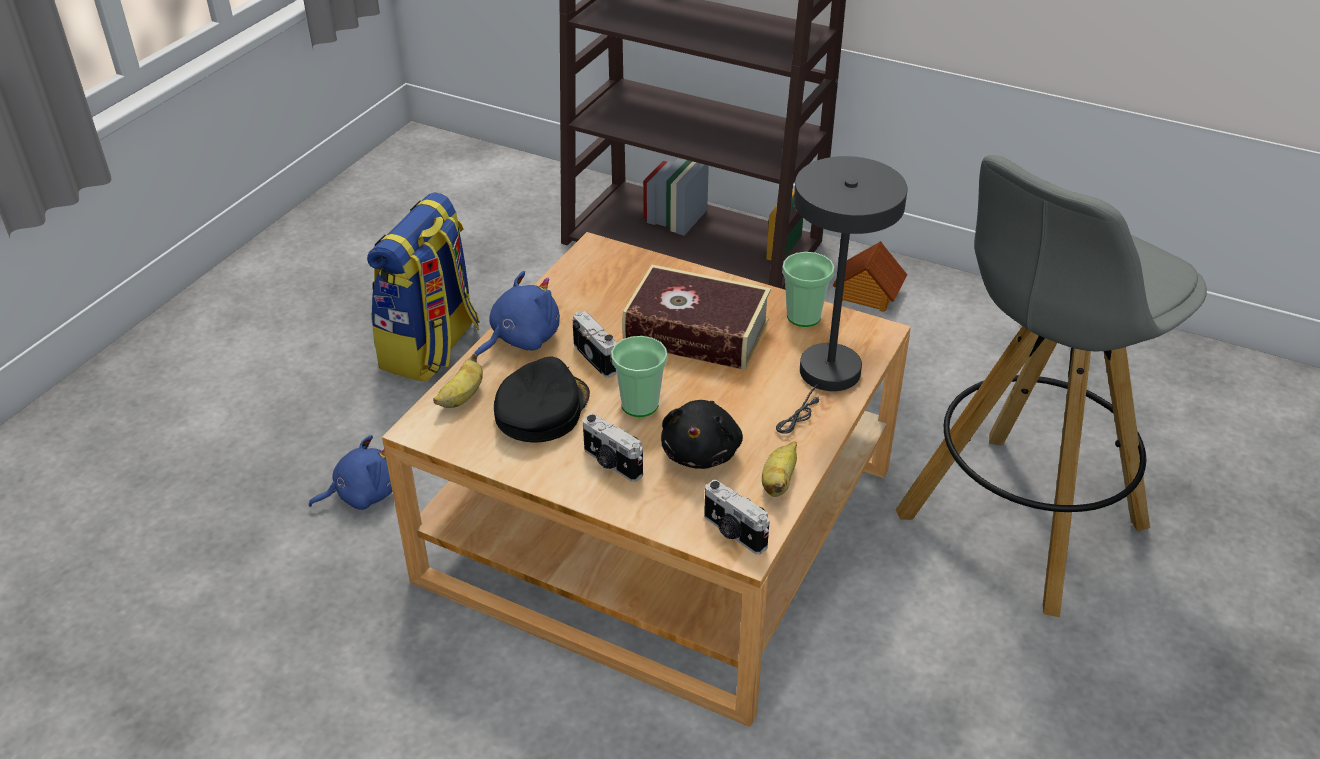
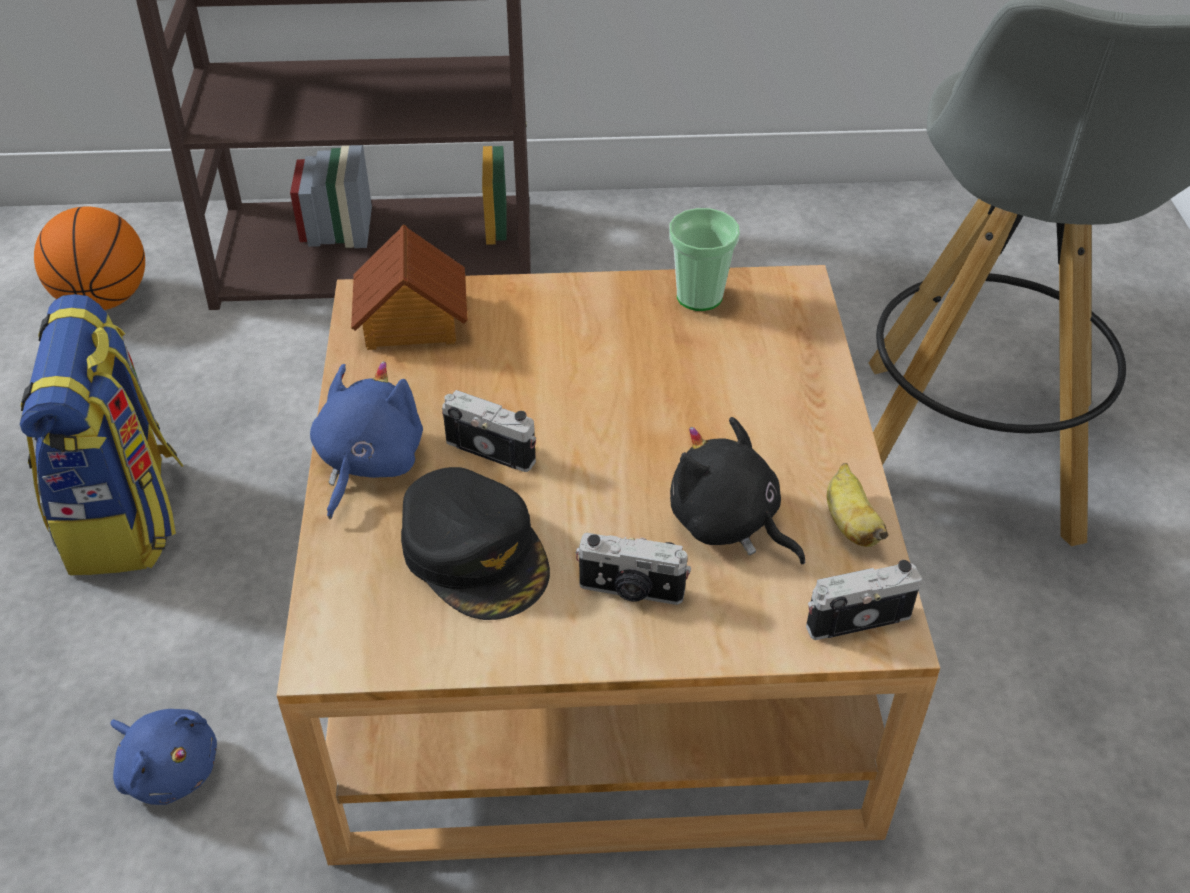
camera: 30 degrees left, 5 degrees up
(362, 494) = (169, 768): blue plush toy -> blue plush toy turned 90 degrees clockwise
(461, 397) = (350, 583): banana -> none
(503, 216) = (104, 300): none -> basketball
(541, 409) = (476, 553): black cap -> black cap turned 150 degrees clockwise
(639, 405) = (600, 492): cup -> none
(696, 332) = (589, 365): book -> none
(701, 451) = (728, 523): black plush toy -> black plush toy turned 150 degrees clockwise
(733, 533) = (856, 617): camera -> camera turned 150 degrees clockwise
(826, 379) = (790, 366): grey table lamp -> none
(867, 293) = (623, 247): toy house -> toy house (411, 321)

